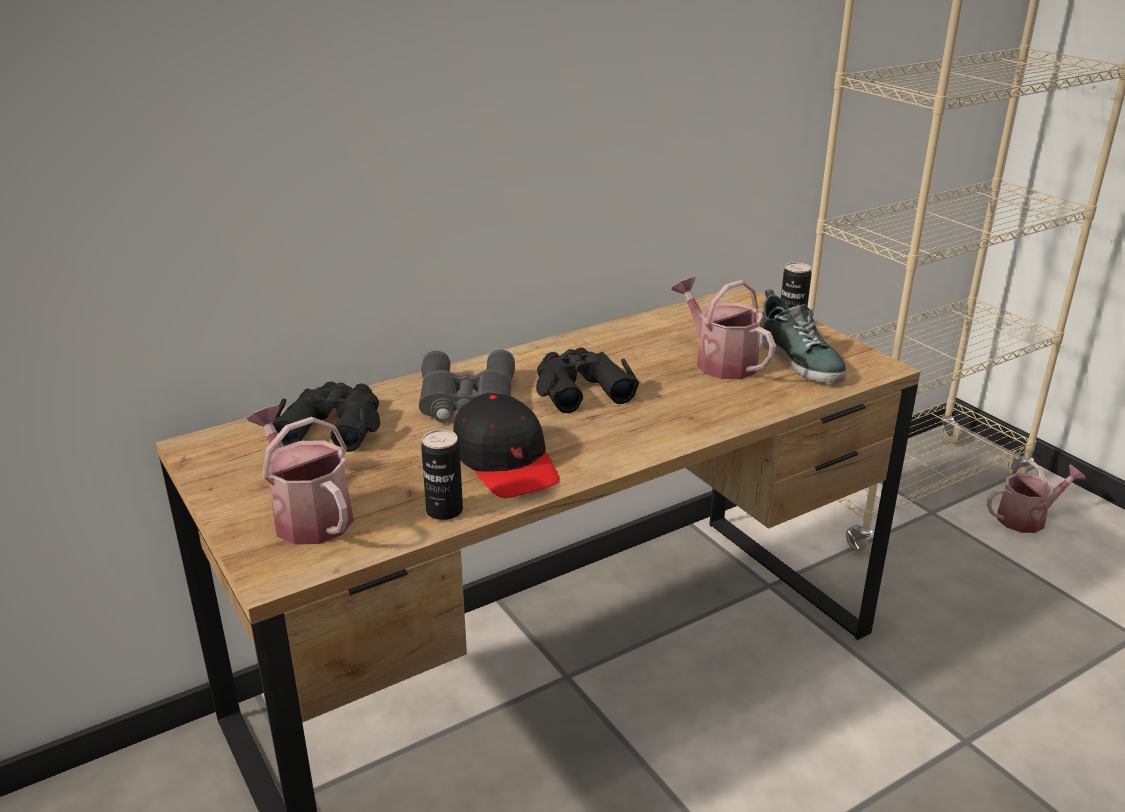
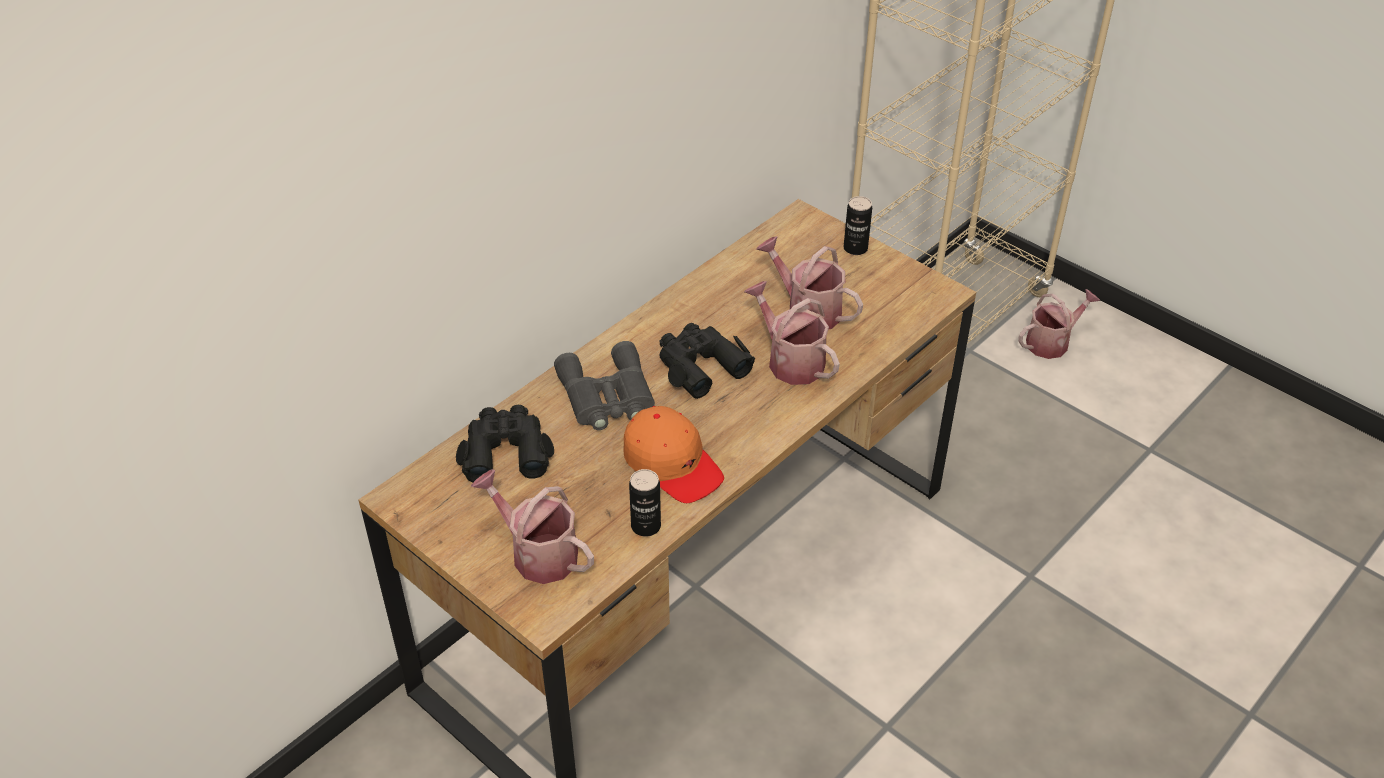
camera: 15 degrees left, 15 degrees up
(506, 462) = (672, 464): black cap -> orange cap
(683, 397) = (790, 360): none -> watering can
(800, 358) = (874, 293): shoe -> none

